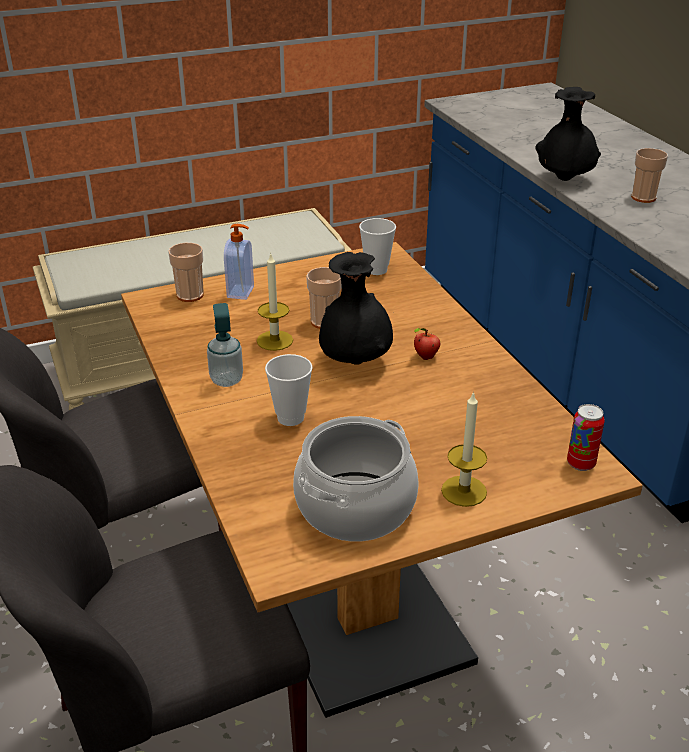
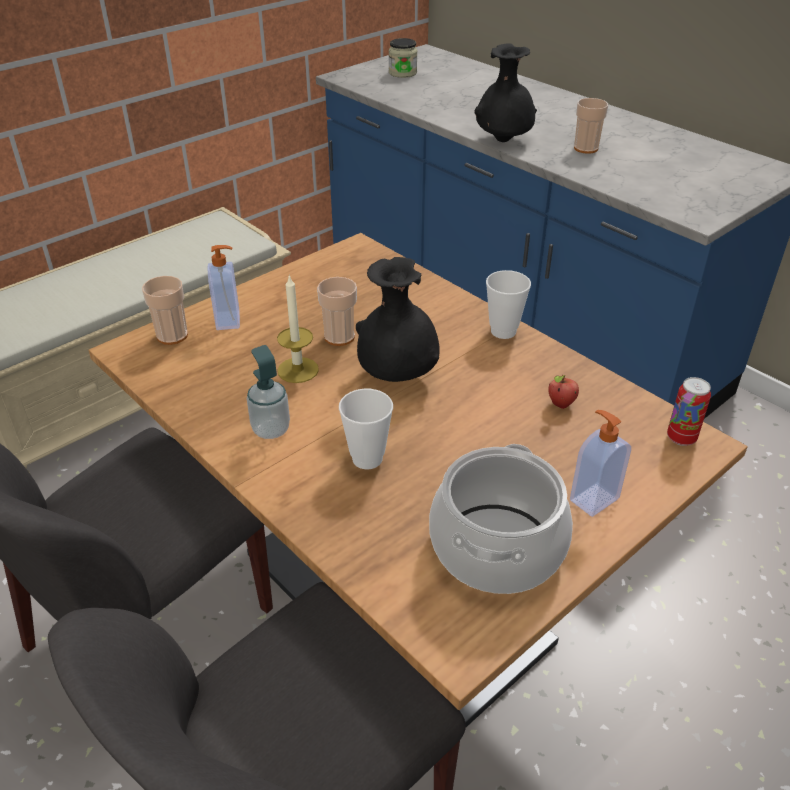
camera: 20 degrees left, 5 degrees up
(376, 270) = (359, 267): cup -> cup (503, 331)
(425, 357) = (465, 355): apple -> apple (561, 405)
(464, 491) = (593, 498): candle -> soap dispenser
(509, 106) = (402, 73): none -> jar

